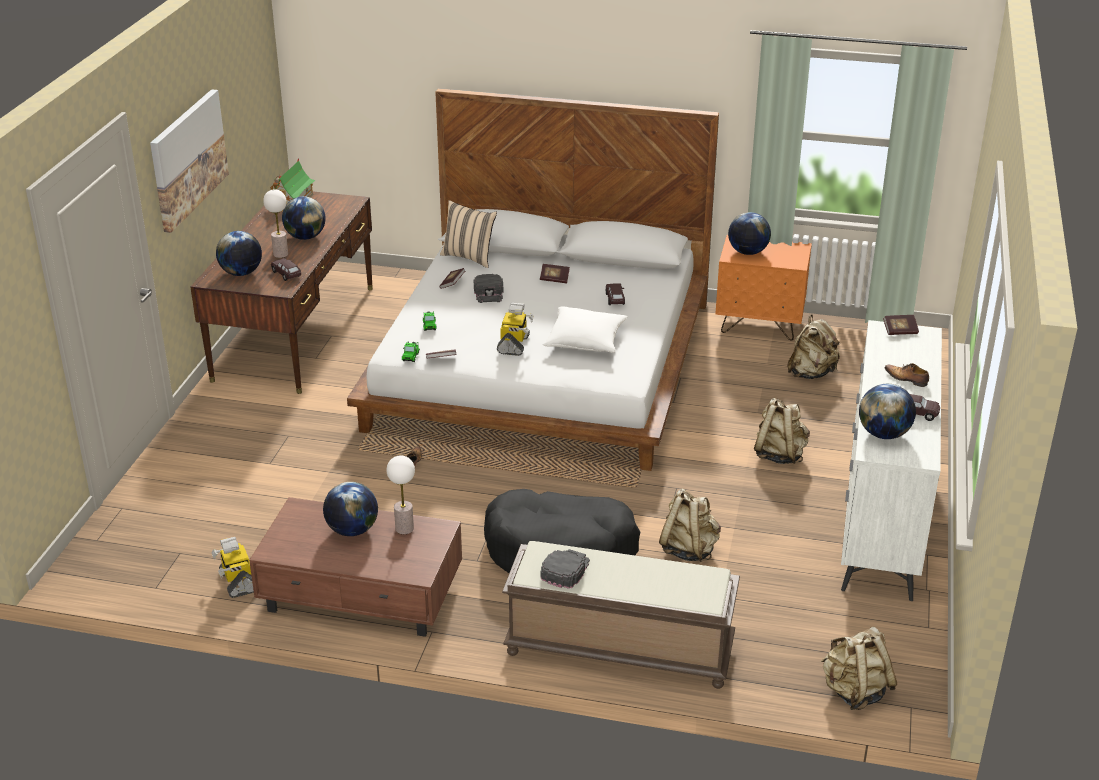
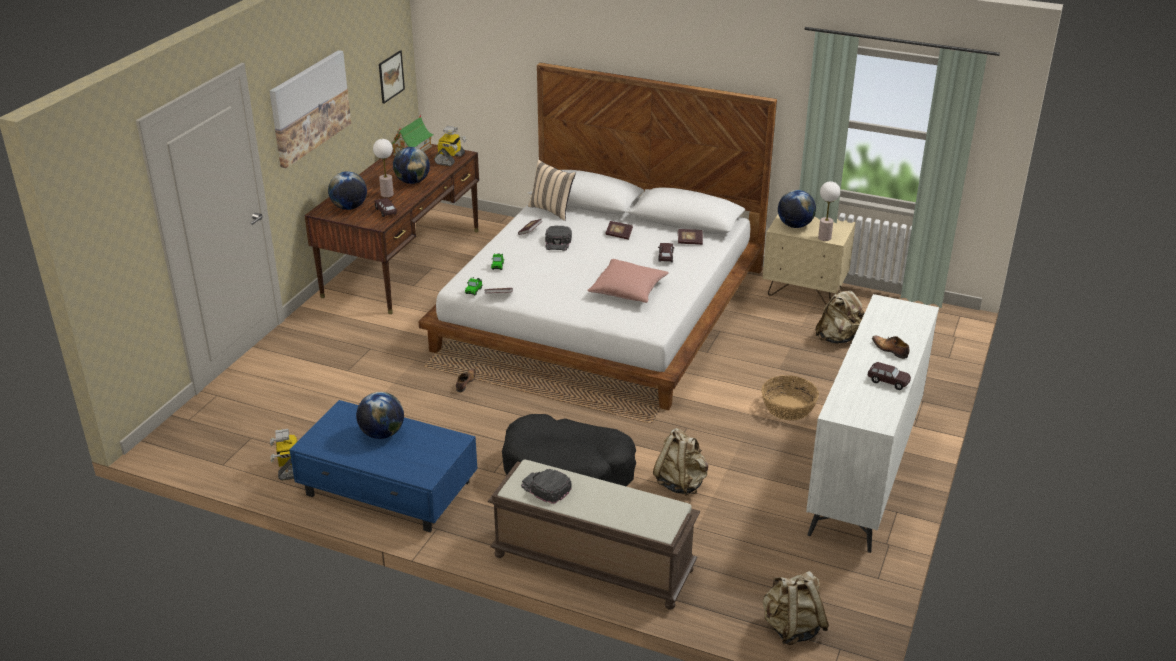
camera: 10 degrees right, 0 degrees up
(261, 116) = (391, 76): none -> picture
(363, 594) = (389, 489): brown coffee table -> blue coffee table
(404, 529) = (426, 437): table lamp -> table lamp (824, 238)
(514, 345) = (565, 288): toy robot -> toy robot (450, 159)
(565, 570) = (545, 488): black cap -> black cap turned 90 degrees counterclockwise
(585, 341) = (628, 290): white pillow -> pink pillow
(759, 325) = (804, 292): orange nightstand -> beige nightstand
(779, 455) = (787, 408): beige backpack -> basket
(884, 434) = (852, 398): globe -> none
(900, 331) = (898, 306): book -> book (690, 241)

